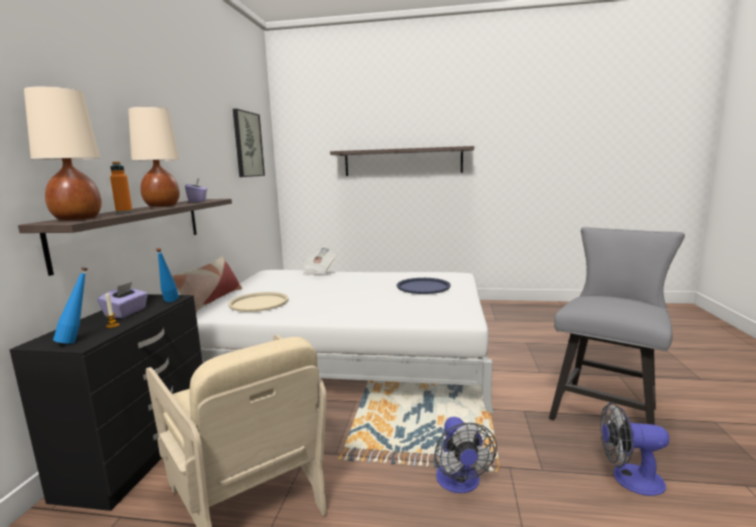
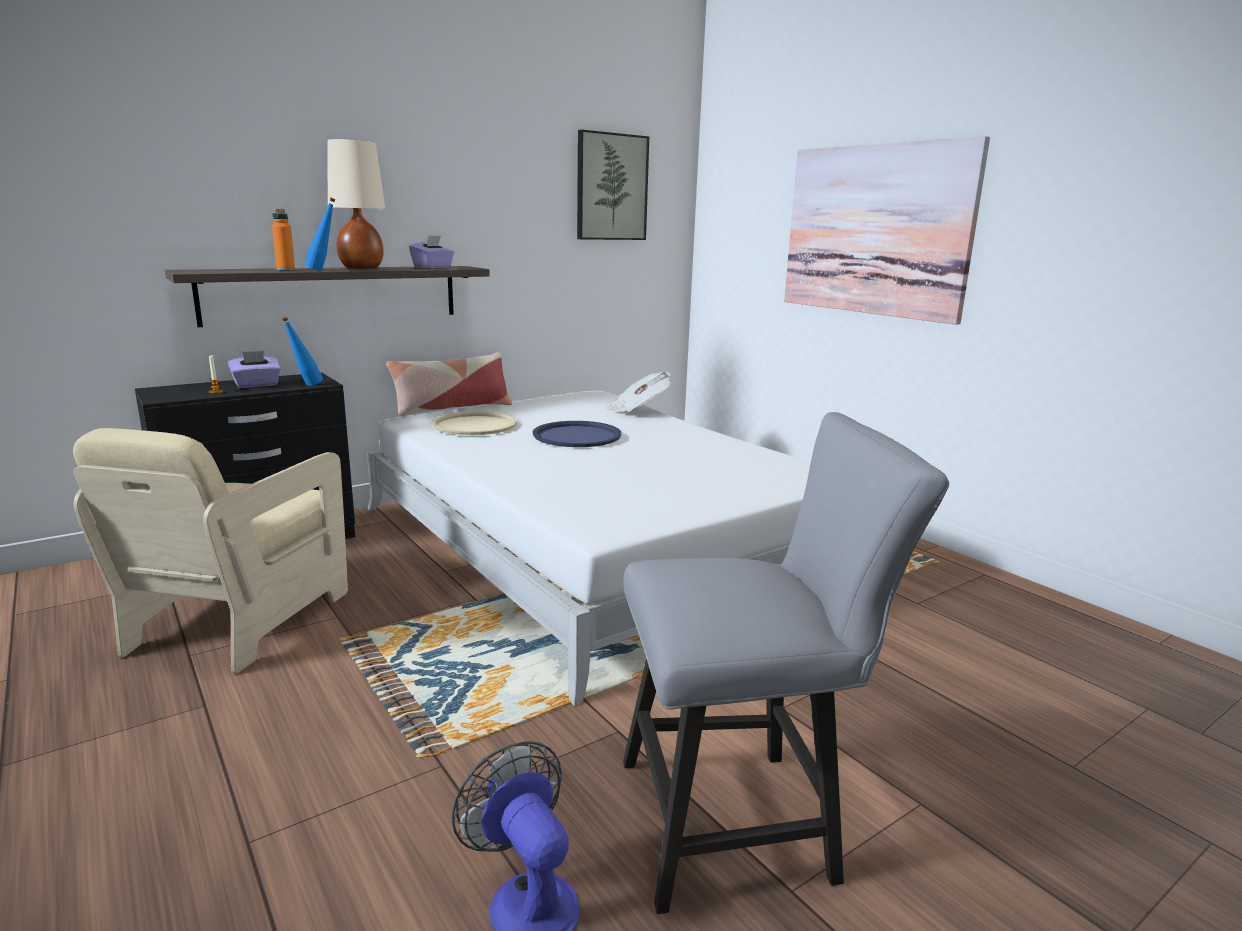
camera: 45 degrees right, 5 degrees up
(77, 219) = (211, 270): beige table lamp -> none
(77, 340) = (168, 395): blue bottle -> blue bottle (323, 270)
(403, 162) = (875, 230): shelf -> picture
(423, 287) = (699, 472): blue tray -> blue tray (577, 436)
(460, 483) = (367, 737): fan -> none

